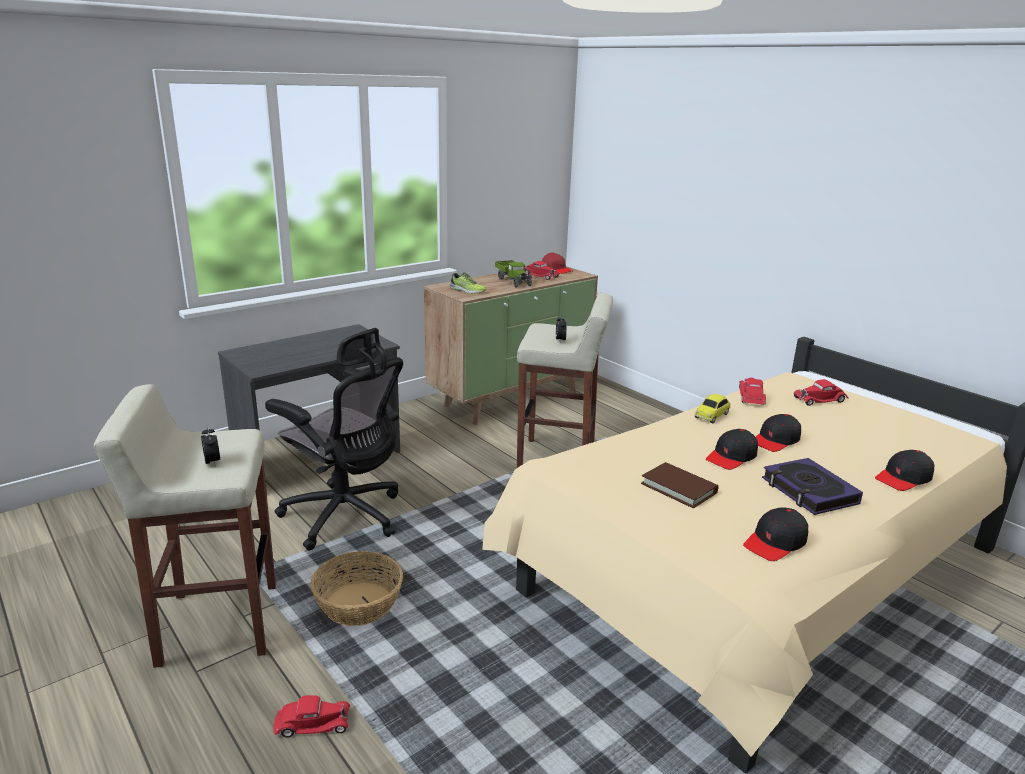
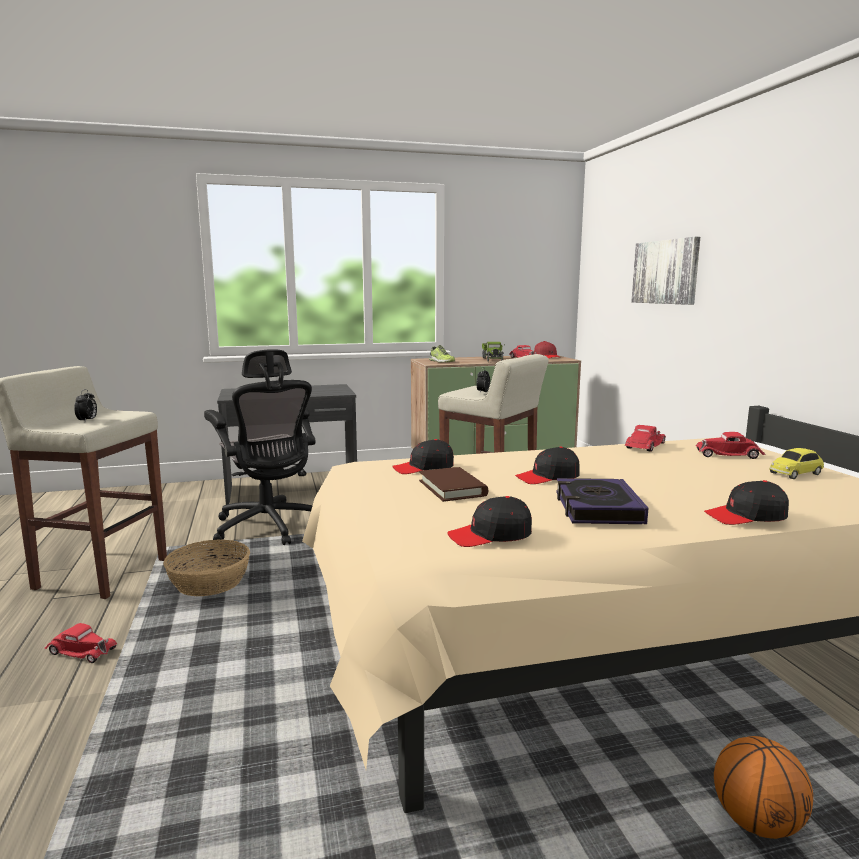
camera: 25 degrees right, 10 degrees down
(693, 194) = (665, 272): none -> picture
(712, 415) = (576, 452): toy car -> toy car (796, 473)
(775, 440) = (620, 473): black cap -> black cap (424, 468)
(942, 697) = (756, 823): none -> basketball

